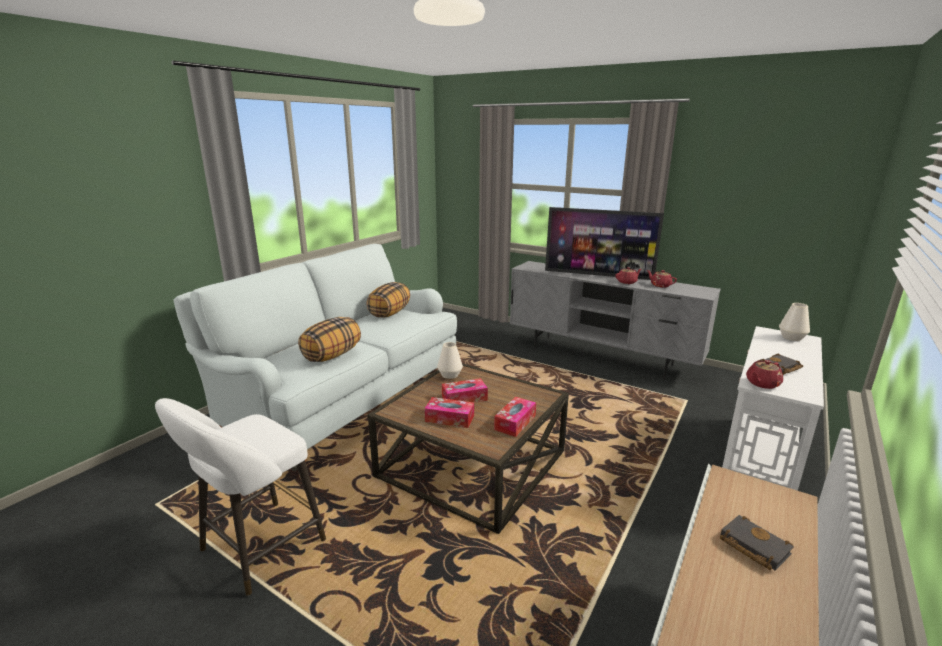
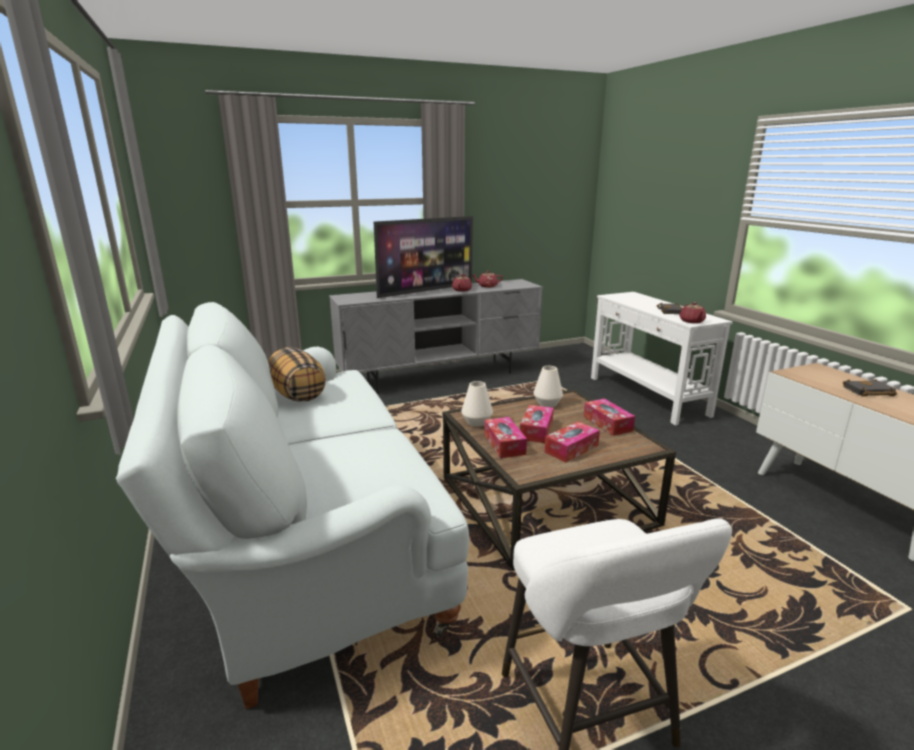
camera: 55 degrees left, 0 degrees up
(332, 355) = (380, 457): pillow -> none
(427, 393) = (504, 444): none -> tissue box
(792, 337) = (627, 295): white vase -> white vase (547, 404)

